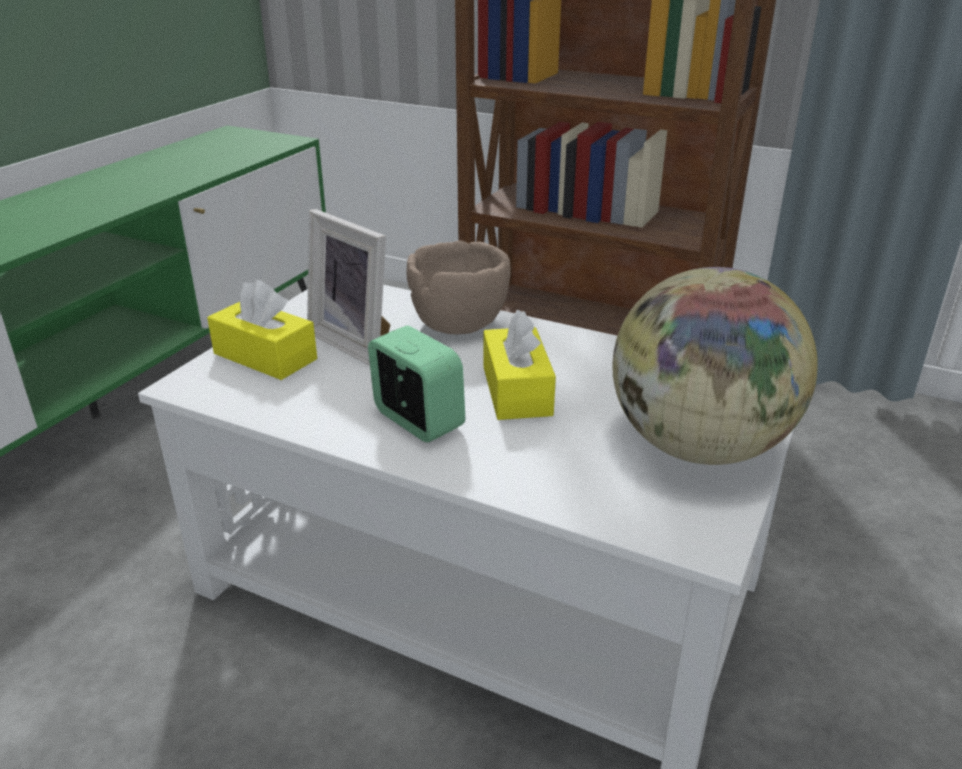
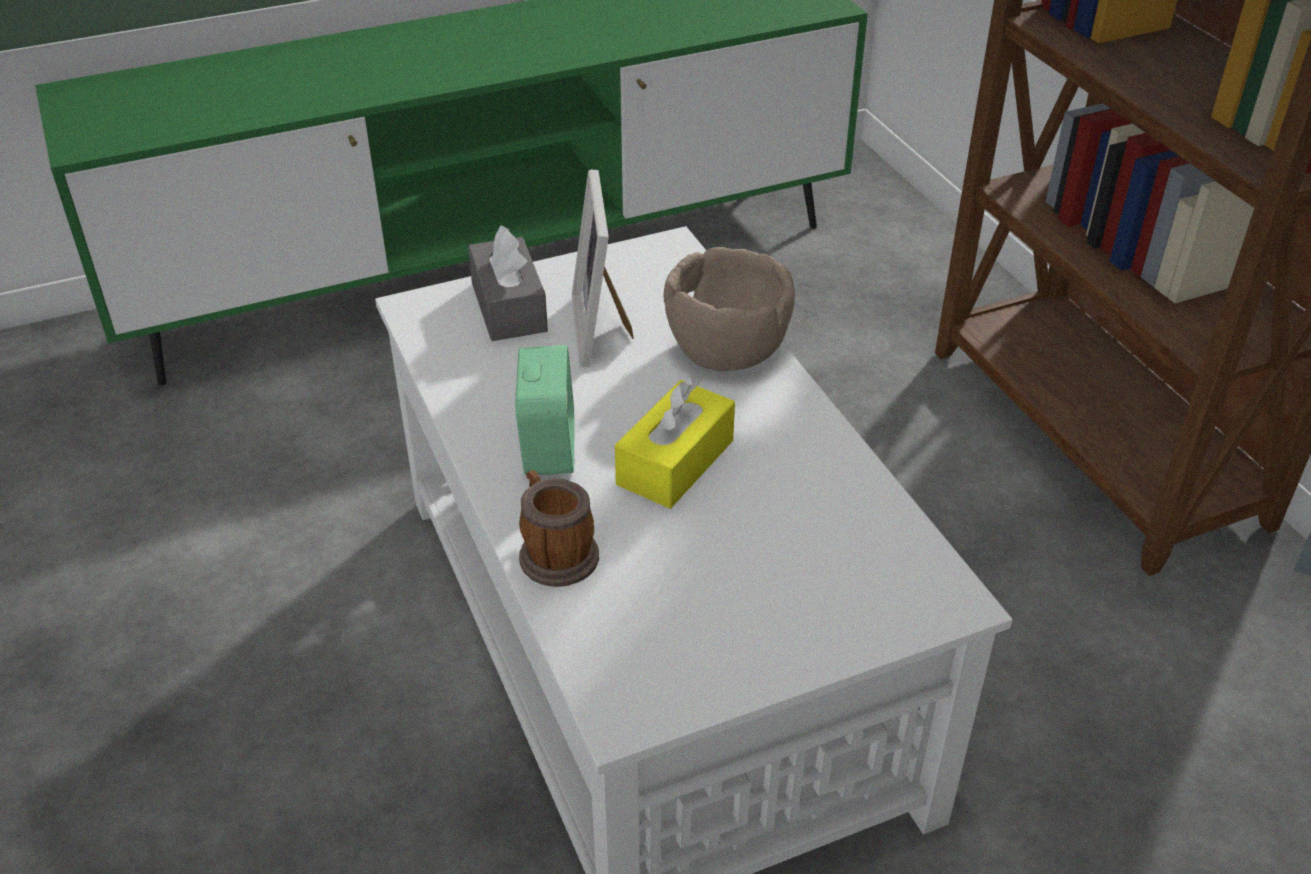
camera: 40 degrees right, 10 degrees up
(265, 356) = (508, 307): yellow tissue box -> grey tissue box
(516, 477) = (554, 552): none -> mug
(698, 446) = (758, 621): globe -> none

